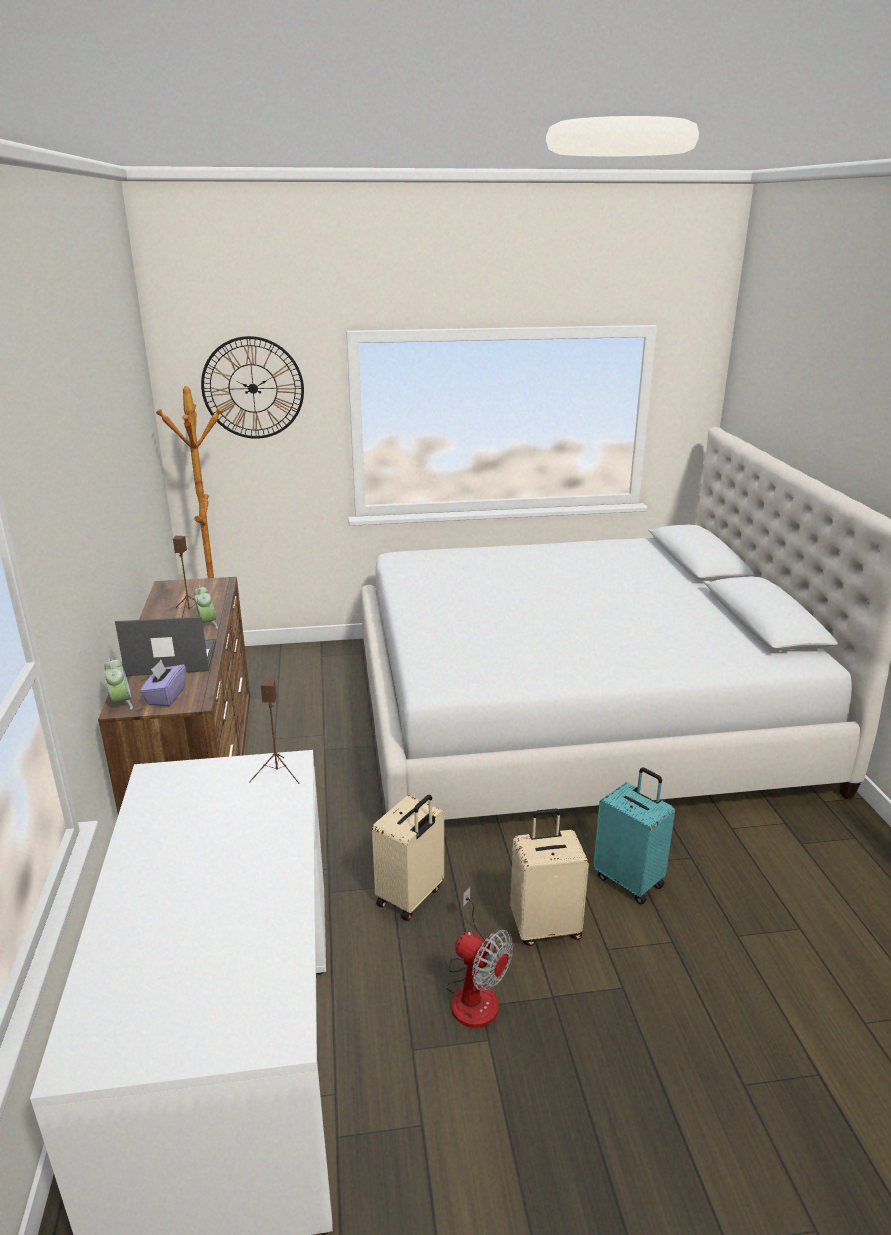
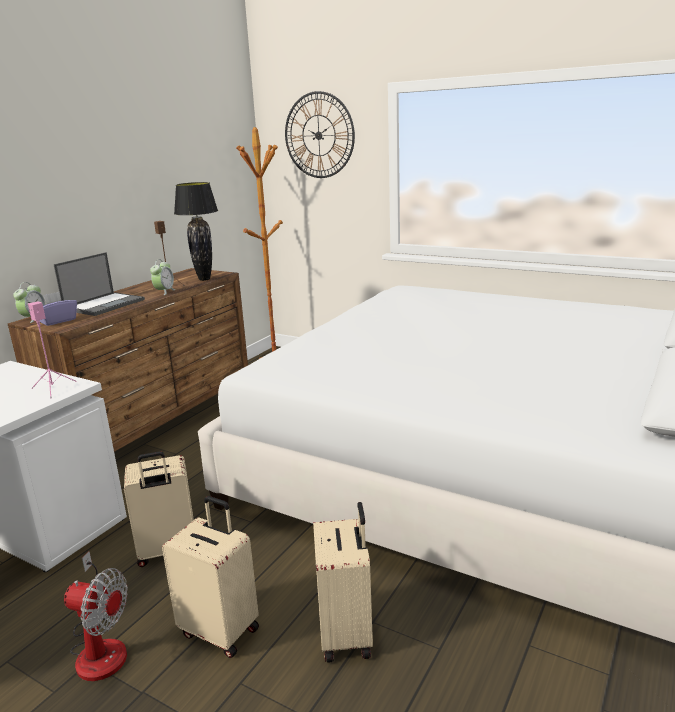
camera: 40 degrees right, 5 degrees down
(170, 659) = (105, 304): laptop -> laptop turned 90 degrees clockwise
(216, 595) = (204, 279): none -> black table lamp
(278, 774) = (53, 389): brown speaker -> pink speaker
(474, 991) = (101, 646): fan -> fan turned 60 degrees counterclockwise
(630, 880) = (347, 634): turquoise suitcase -> beige suitcase

